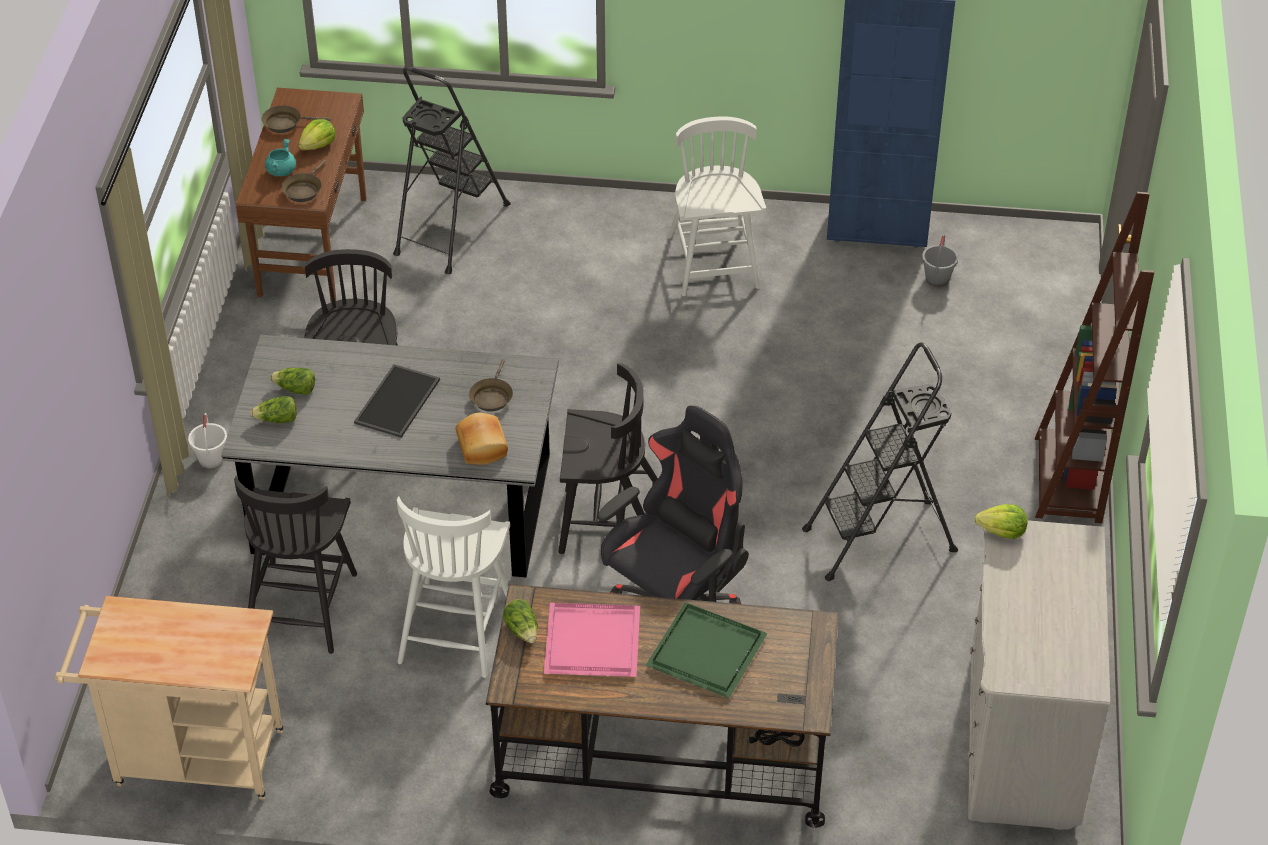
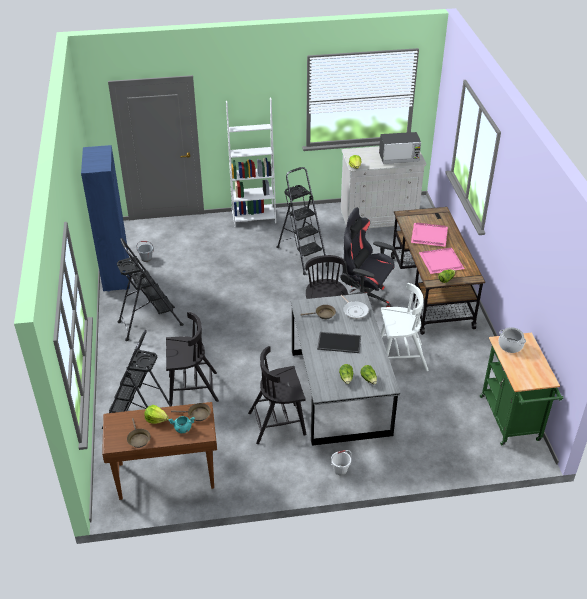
camera: 105 degrees left, 5 degrees down
(189, 758) = (511, 422): beige cart -> green cart
(228, 635) = (510, 346): none -> cooking pot
(302, 604) = (413, 409): black chair -> black chair (192, 389)
(483, 447) = (354, 310): bread -> frying pan
(707, 654) = (430, 235): green tray -> pink tray
(713, 263) = (149, 323): white chair -> step ladder
(1031, 638) = (399, 157): none -> microwave
(1068, 480) = (253, 217): brown bookcase -> white bookcase

